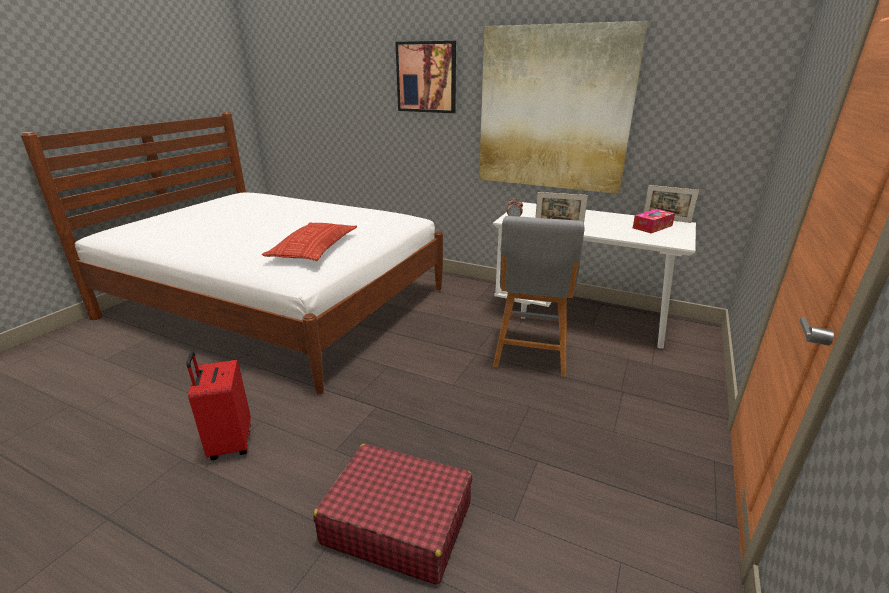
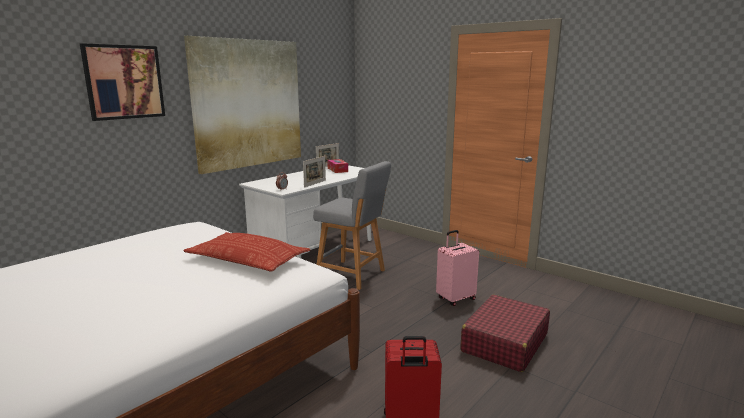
camera: 75 degrees left, 10 degrees down
(516, 457) = (455, 298): none -> pink suitcase

